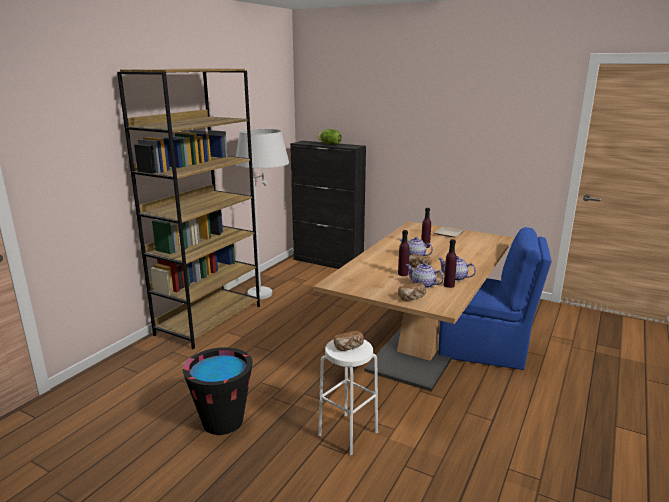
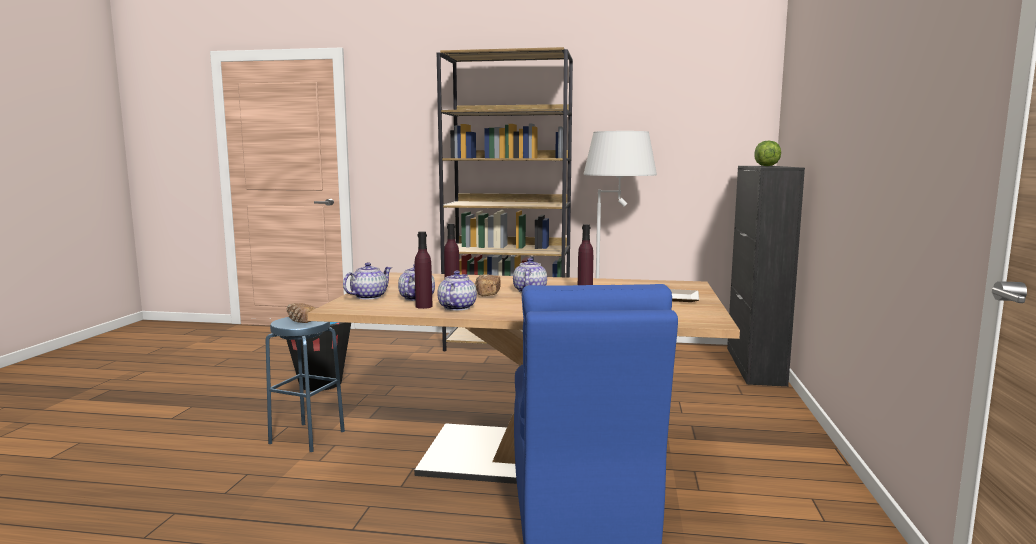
camera: 70 degrees right, 10 degrees down
(348, 433) = (307, 437): white stool -> blue stool
(412, 298) = (368, 297): bread -> teapot

